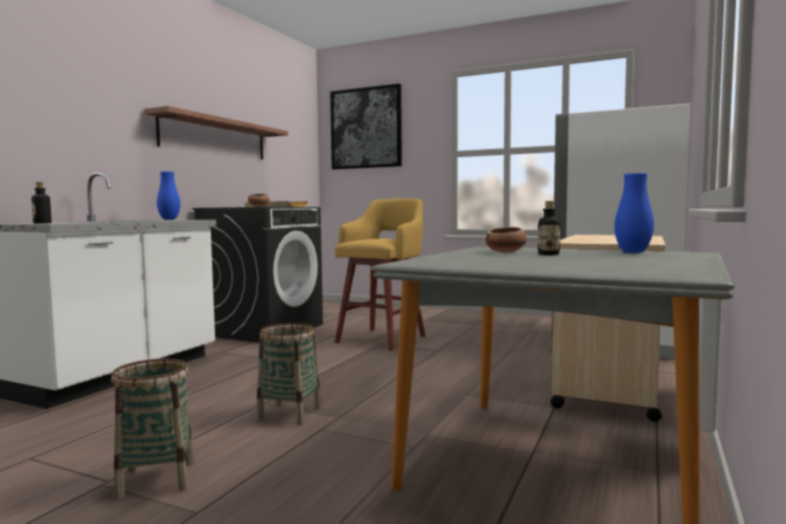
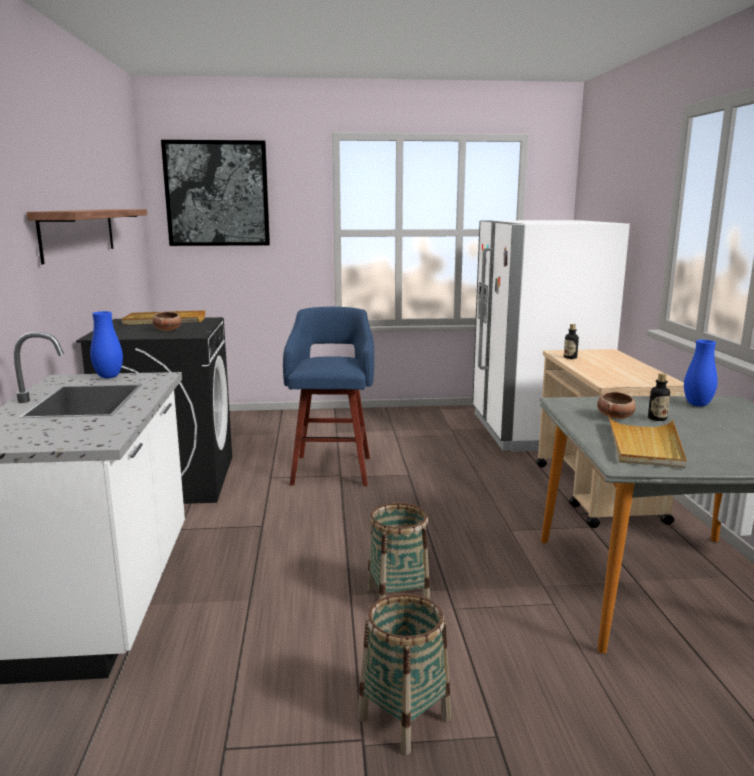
camera: 30 degrees left, 10 degrees up
(42, 223) = (55, 438): bottle -> bottle (570, 357)
(383, 338) = (332, 469): yellow stool -> blue stool
(470, 260) = (644, 445): none -> beige tray

